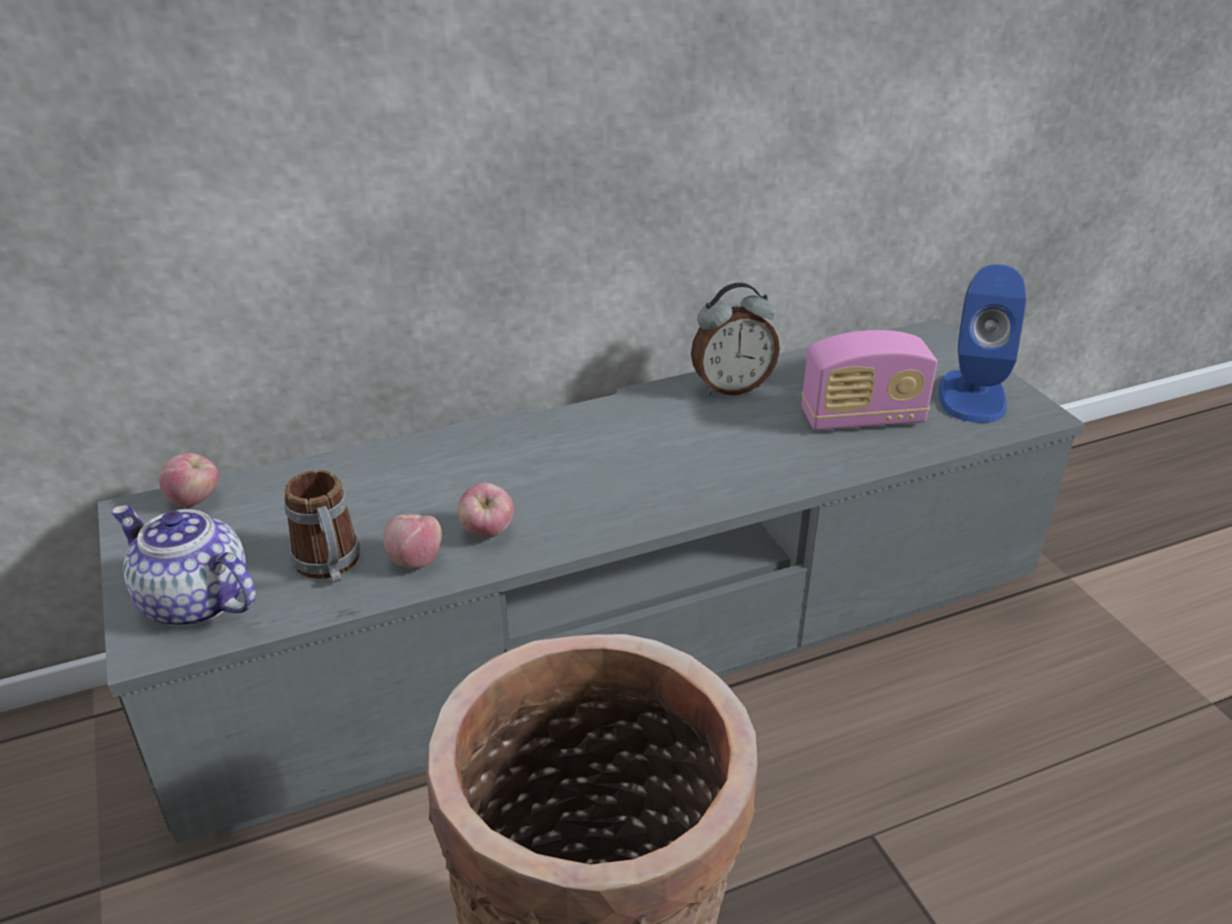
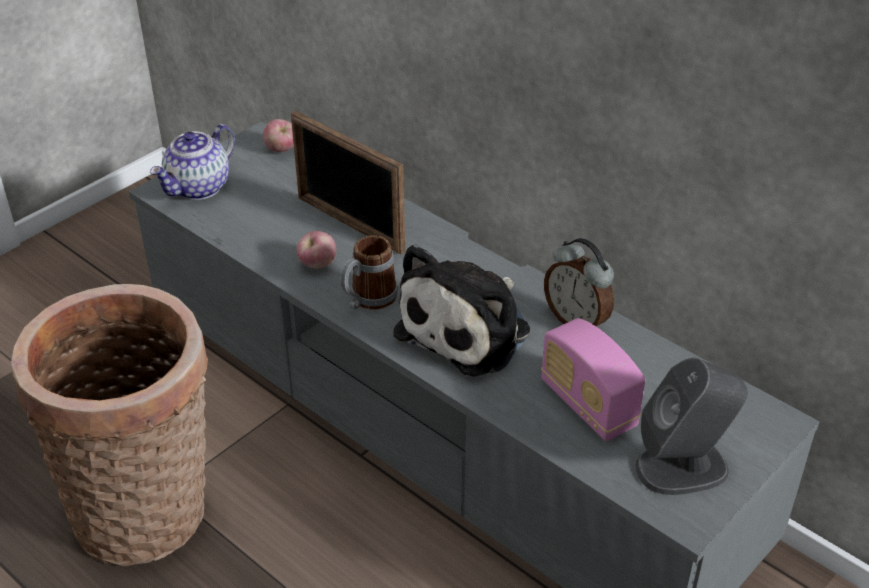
camera: 65 degrees right, 5 degrees up
(193, 601) = (199, 188): teapot -> teapot turned 150 degrees counterclockwise
(330, 566) = (252, 219): mug -> mug (368, 300)
(415, 560) = (275, 247): apple -> none
(427, 486) = (349, 224): none -> picture frame
(699, 455) = (469, 329): none -> plush toy
(972, 396) = (683, 468): blue speaker -> grey speaker

